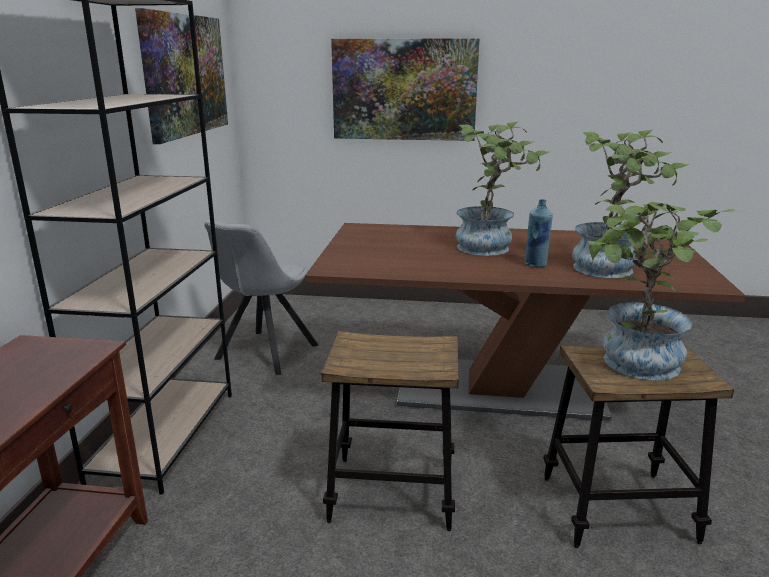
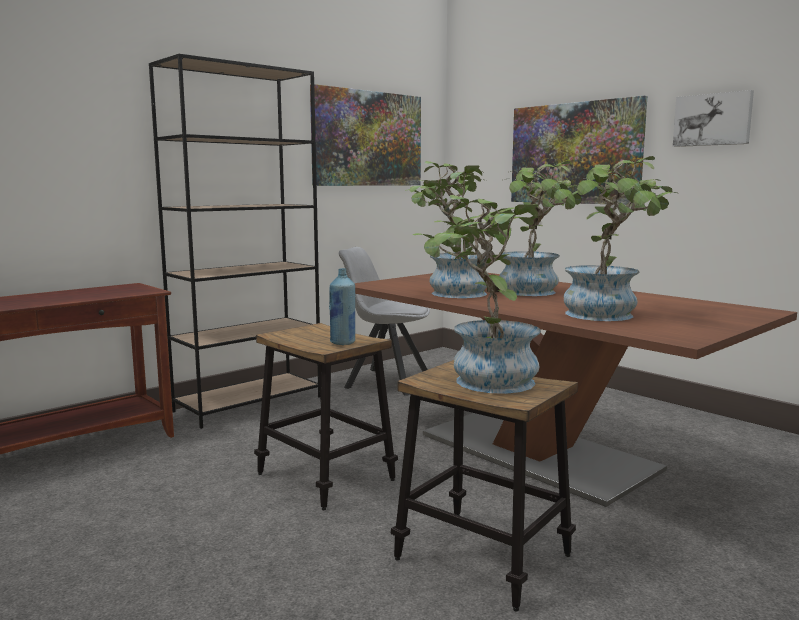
camera: 40 degrees right, 10 degrees down
(265, 353) = (386, 381): grey chair -> grey chair turned 45 degrees clockwise
(435, 265) = (450, 293): none -> potted plant
(535, 264) = (538, 304): blue bottle -> blue bottle (343, 342)
(540, 65) = (713, 120): none -> picture

